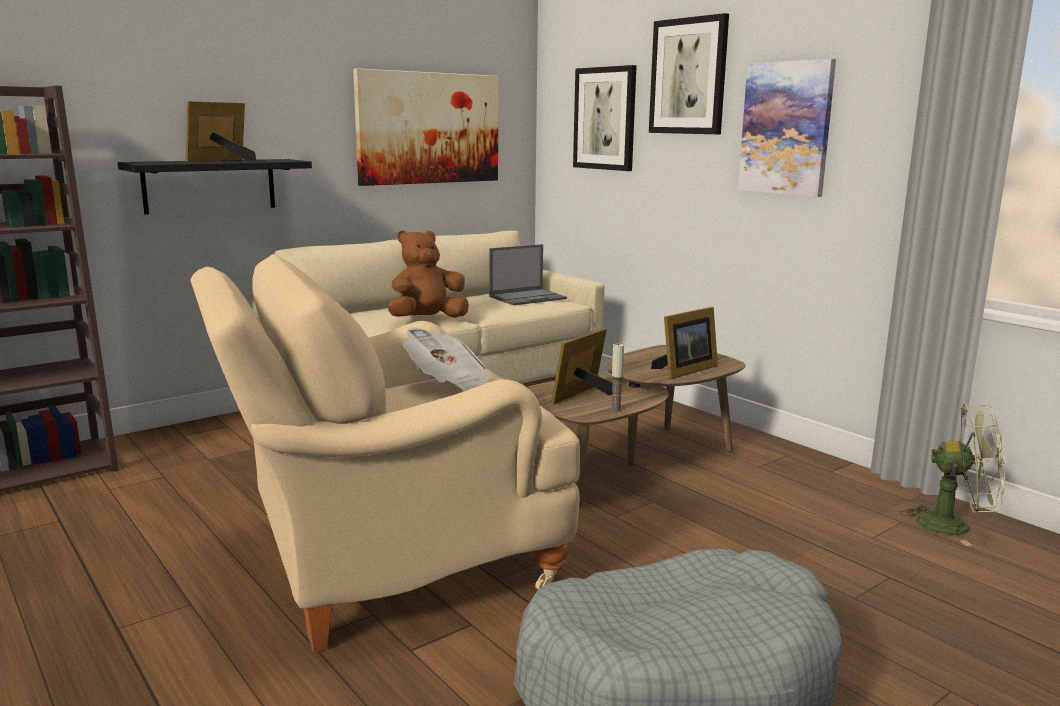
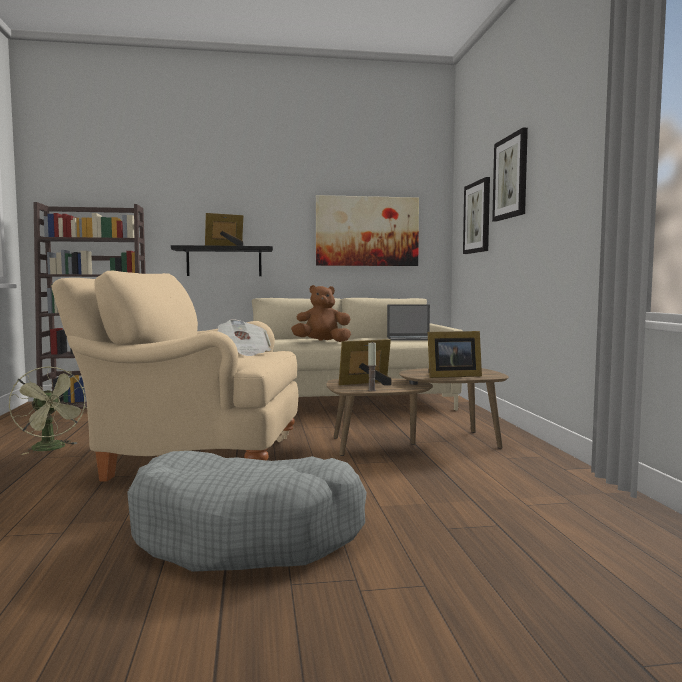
camera: 30 degrees right, 10 degrees down
(786, 128) = (554, 200): picture -> none
(955, 526) = (618, 512): green fan -> green fan (52, 449)

